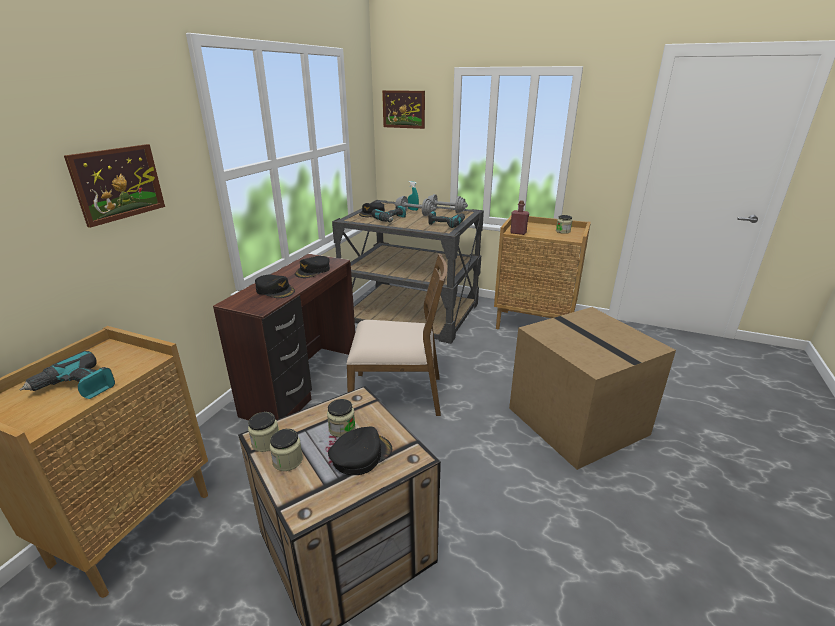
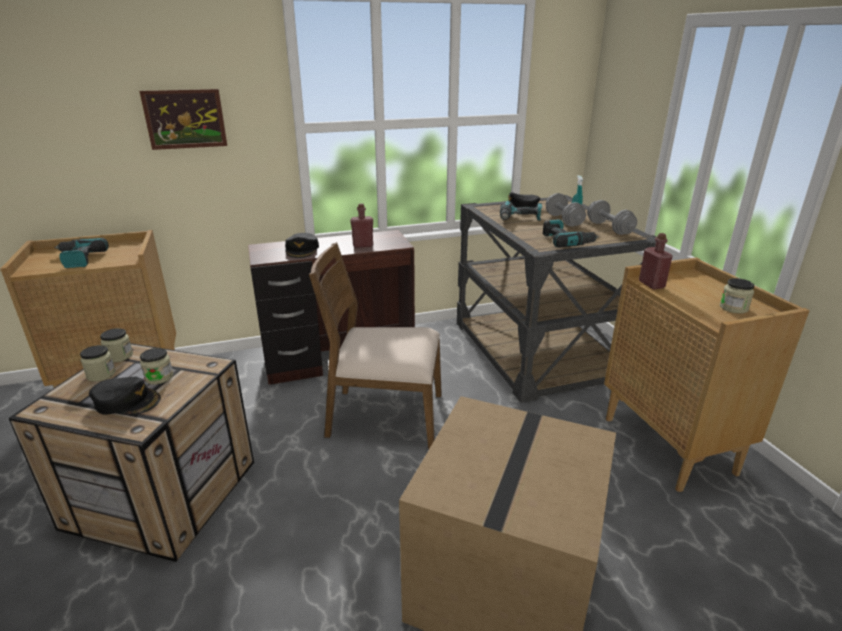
camera: 50 degrees right, 0 degrees up
(313, 271) = (363, 245): black cap -> red bottle
(397, 394) = (384, 416): brown chair -> brown chair turned 135 degrees clockwise
(403, 109) = (623, 76): picture -> none

